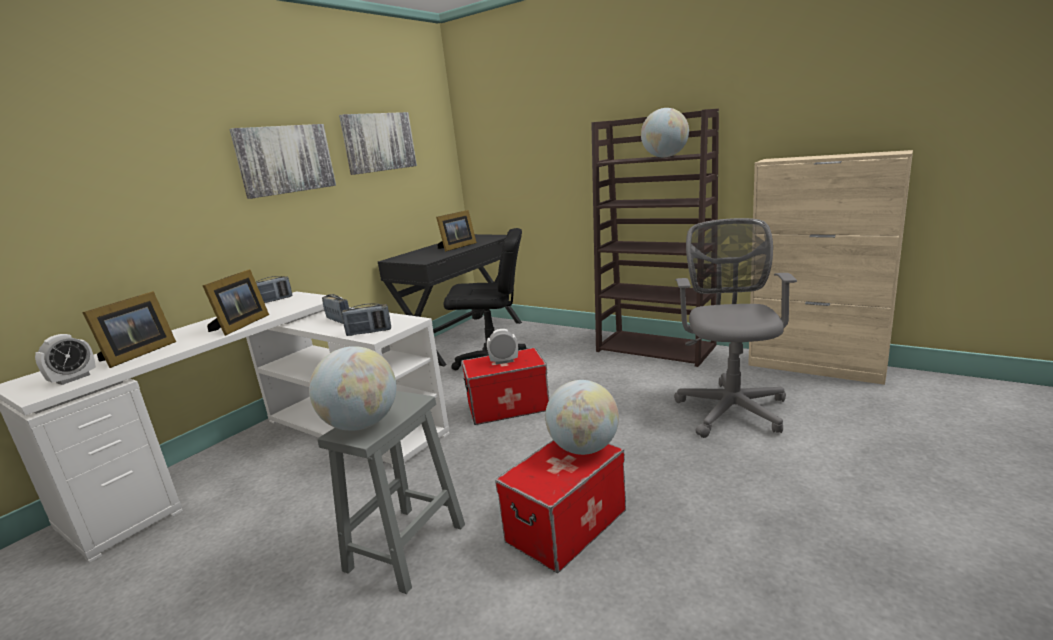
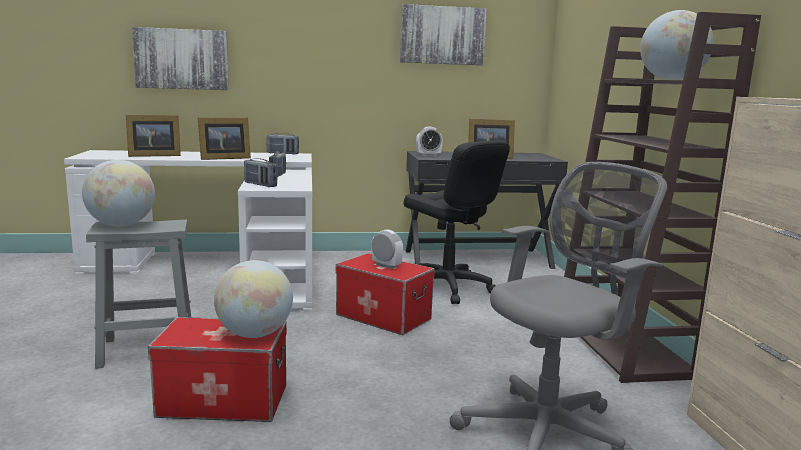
camera: 45 degrees right, 5 degrees down
(73, 379) = (107, 156): alarm clock -> alarm clock (428, 155)
(285, 159) = (334, 38): picture -> picture (182, 59)

